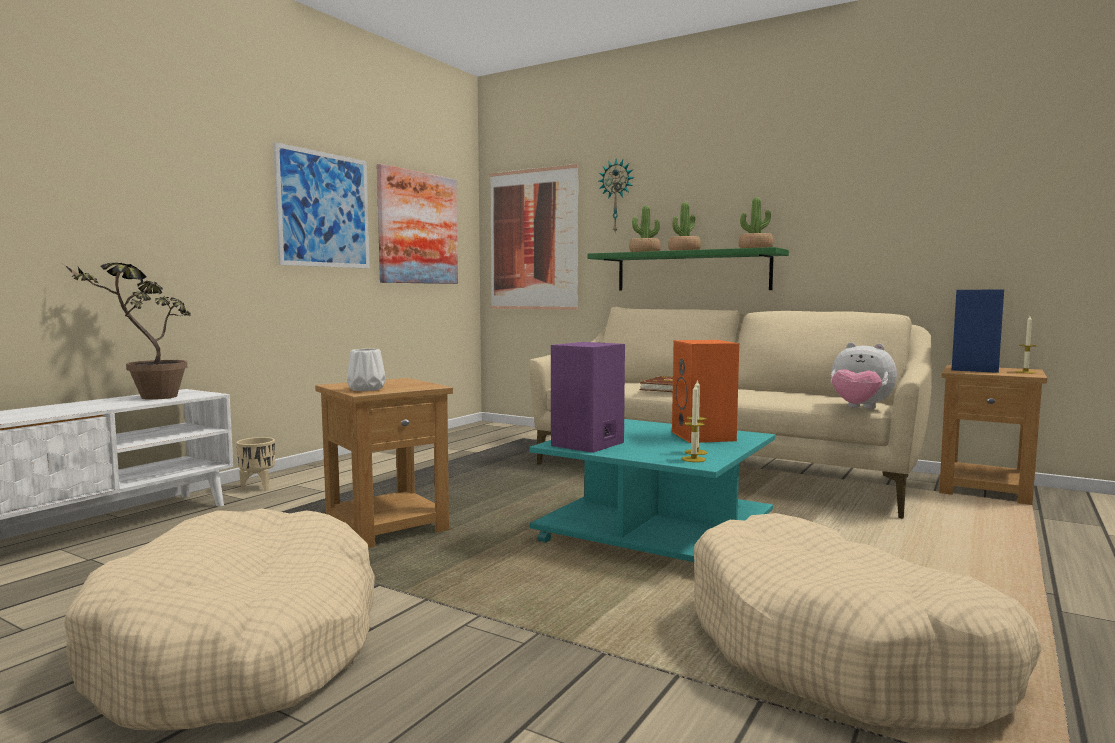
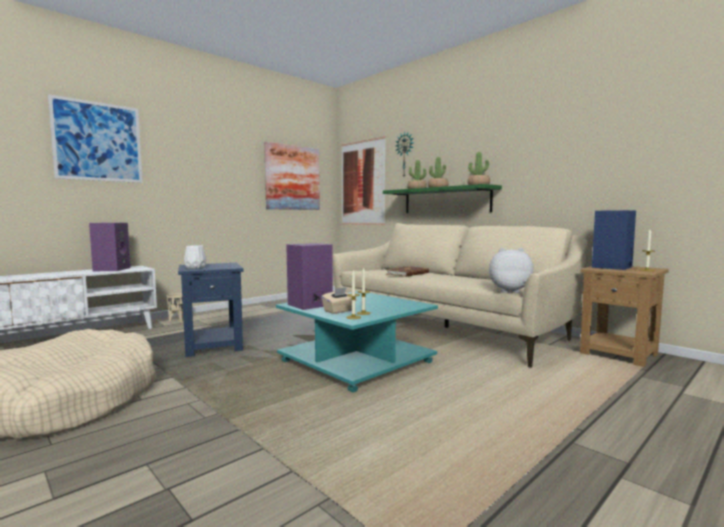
camera: 15 degrees right, 0 degrees up
(145, 398) = (111, 269): potted plant -> purple speaker
(324, 210) = (229, 169): picture -> picture (98, 141)
(388, 528) = (214, 347): brown side table -> blue side table
(653, 451) = (339, 311): none -> beige tissue box
(705, 436) = (389, 304): orange speaker -> none
(842, 652) = (380, 448): beige dog bed -> none
(859, 408) = (508, 291): plush toy -> plush toy turned 135 degrees clockwise

